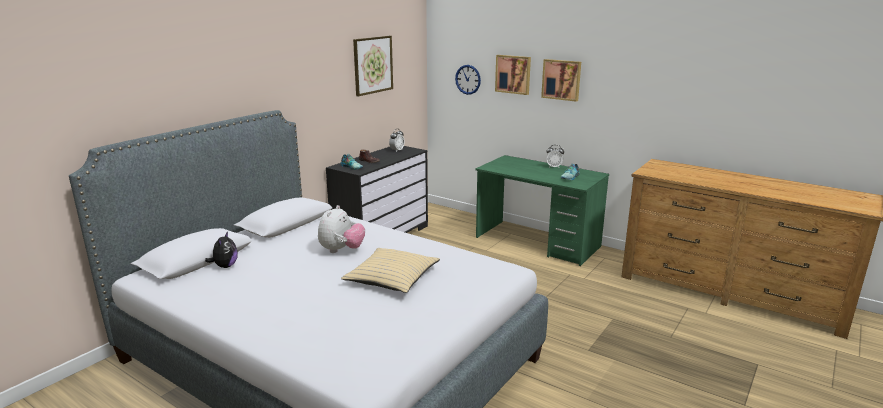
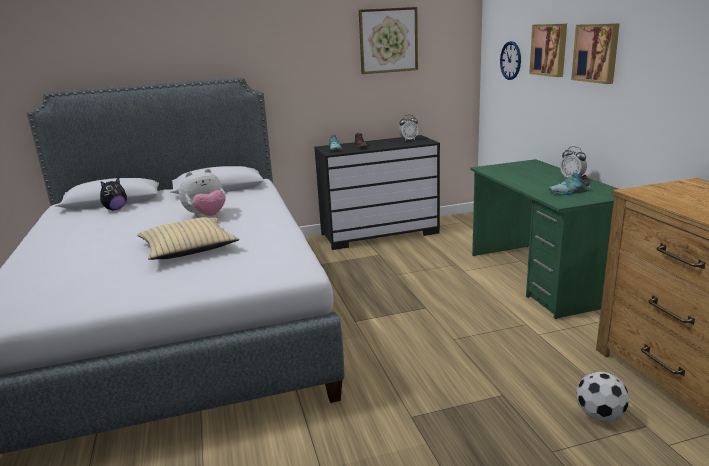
camera: 40 degrees right, 0 degrees up
(665, 310) = (600, 415): none -> football

